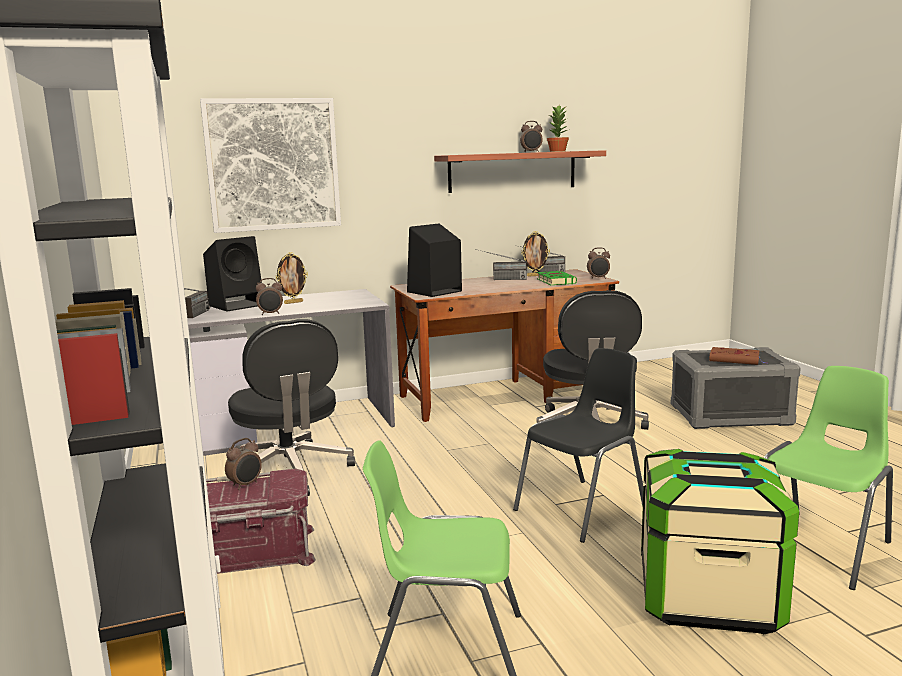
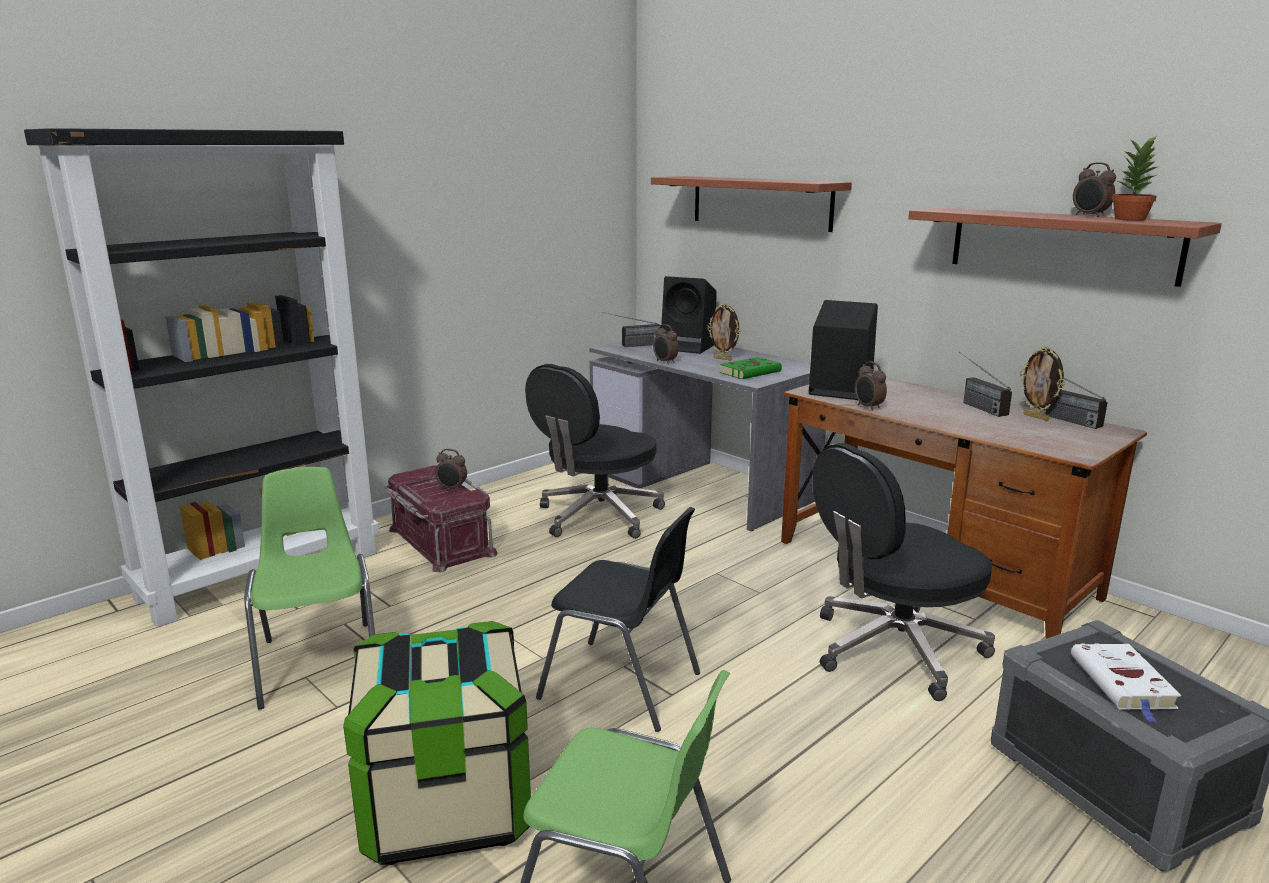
camera: 65 degrees right, 5 degrees up
(273, 165) = (760, 202): picture -> shelf
(555, 281) = (1013, 431): green book -> green book (751, 372)
(598, 278) = (1087, 451): alarm clock -> alarm clock (868, 407)
(736, 359) = (1124, 684): brown book -> white book

